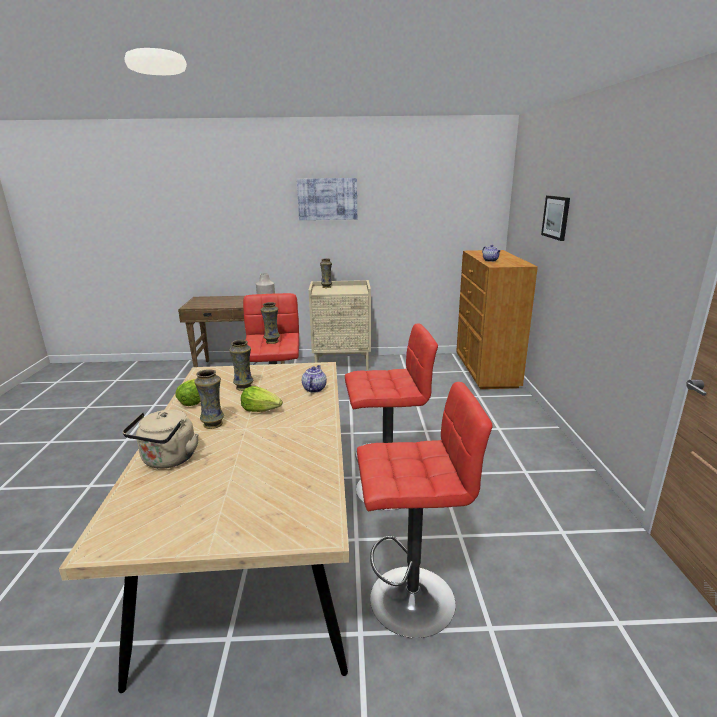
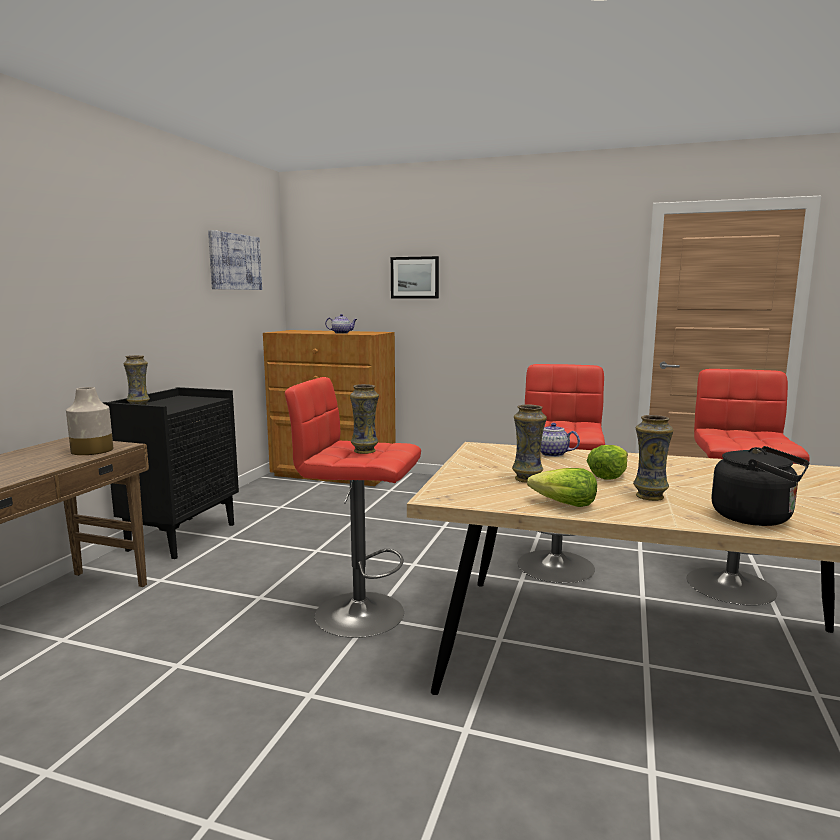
camera: 70 degrees left, 10 degrees down
(168, 460) = (757, 518): beige kettle -> black kettle
(327, 199) = (110, 251): picture -> picture (235, 262)
(342, 364) = (183, 536): beige cabinet -> black cabinet

